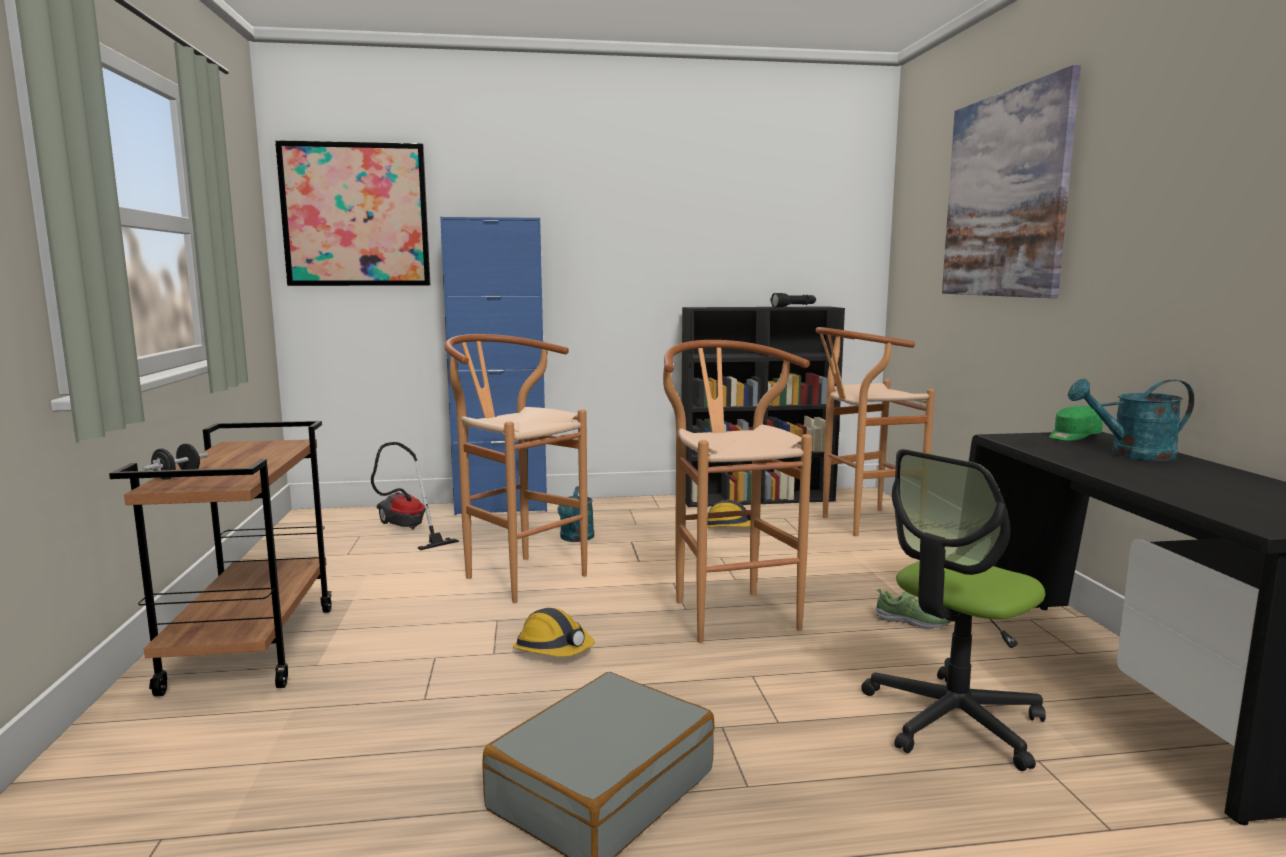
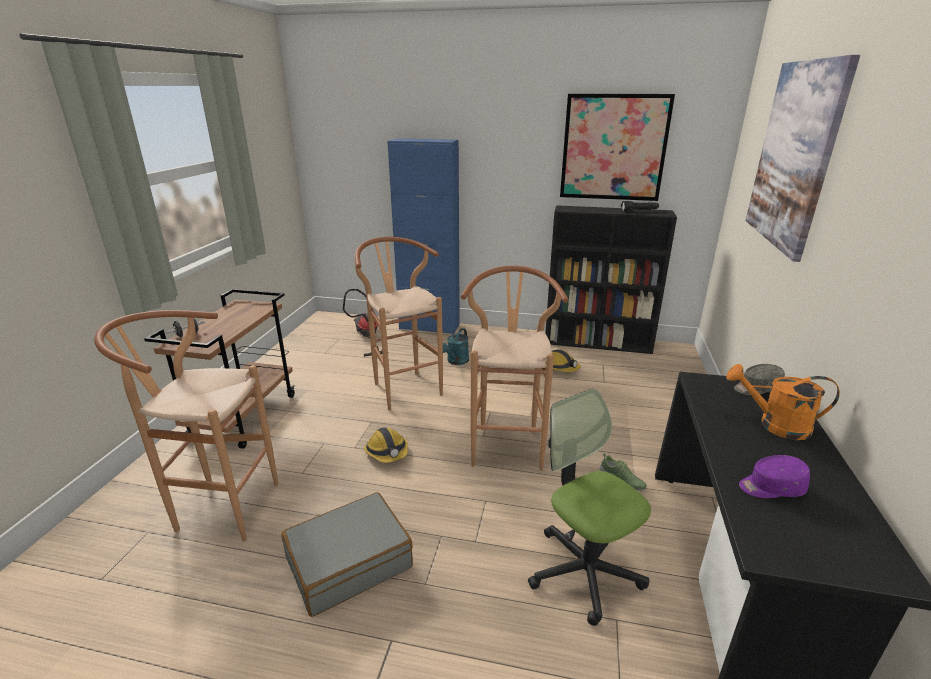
camera: 20 degrees right, 15 degrees up
(356, 215) = (343, 134): picture -> picture (613, 148)
(861, 524) = (655, 380): brown stool -> brown stool (218, 508)
(952, 720) = (585, 570): office chair -> office chair turned 75 degrees clockwise
(1073, 436) = (756, 388): green cap -> grey cap
(1132, 454) = (775, 425): turquoise watering can -> orange watering can
(1198, 488) = (771, 487): none -> purple cap

